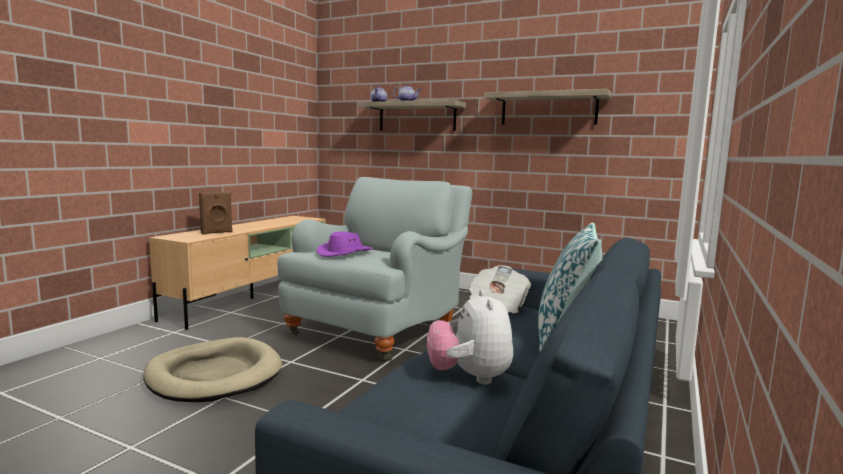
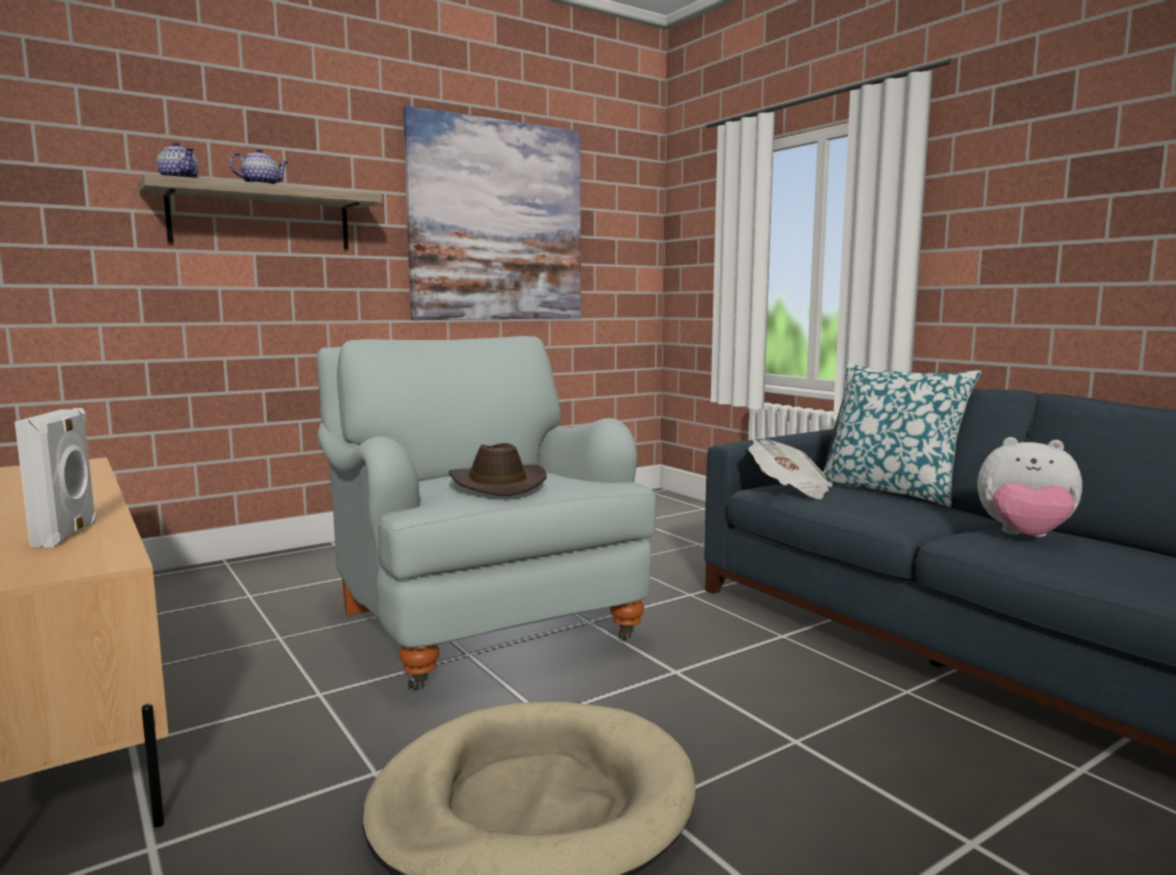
camera: 60 degrees left, 0 degrees up
(217, 233) = (67, 534): brown speaker -> white speaker
(345, 253) = (495, 484): purple hat -> brown hat
(548, 109) = (497, 221): shelf -> picture

